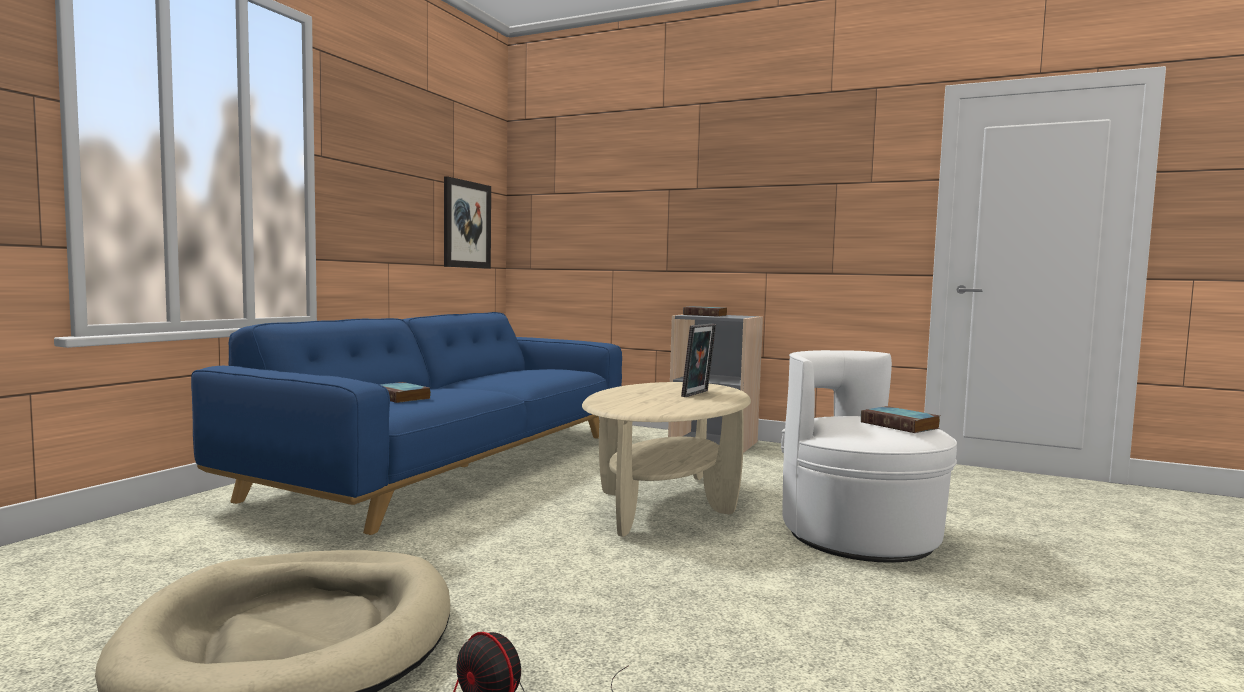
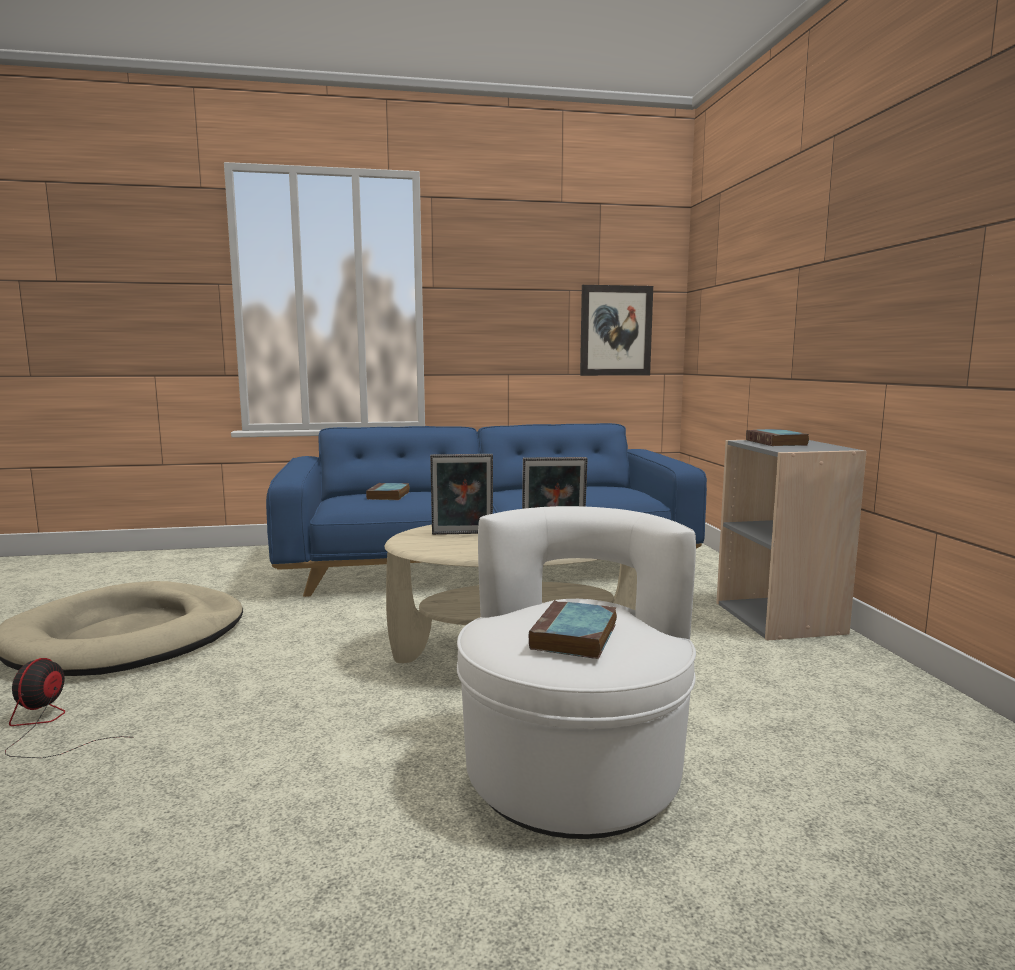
camera: 55 degrees right, 5 degrees up
(639, 401) = (462, 534): none -> picture frame

